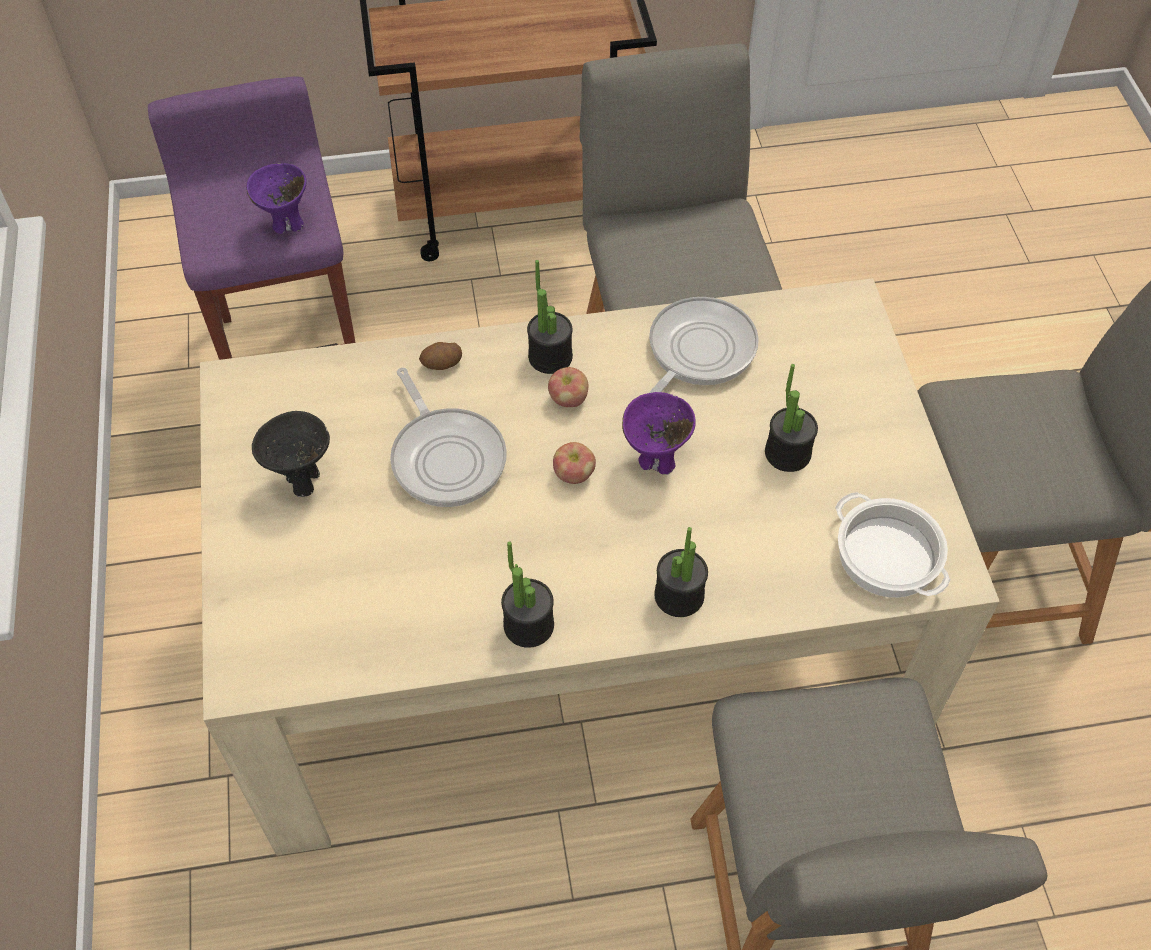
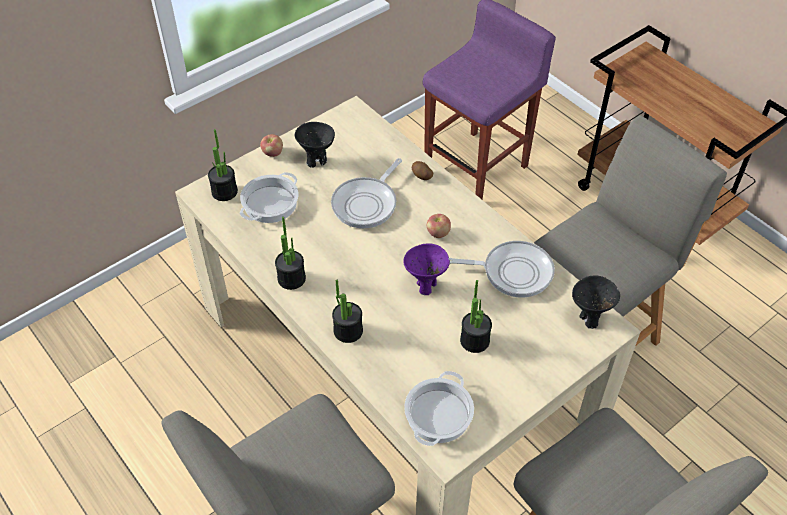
camera: 60 degrees right, 5 degrees down
(287, 224) = (482, 91): purple bowl -> none
(345, 585) = (270, 203): none -> cooking pot
(550, 357) = (459, 214): potted plant -> potted plant (224, 192)
(574, 474) = (392, 256): apple -> apple (273, 153)
(824, 315) = (589, 318): none -> black bowl

